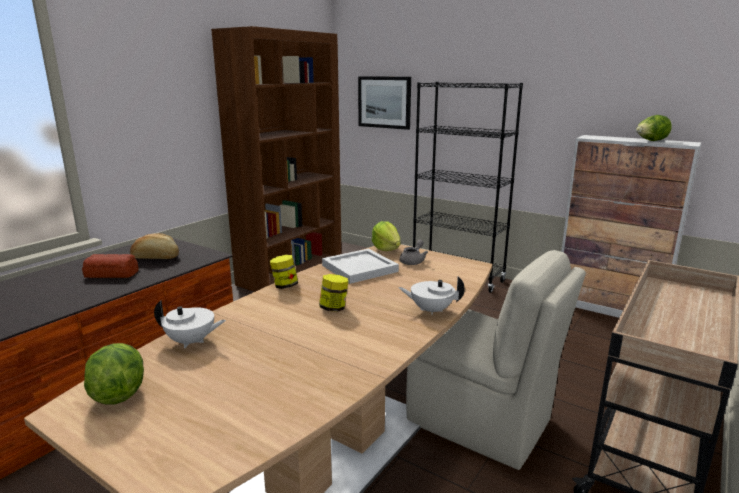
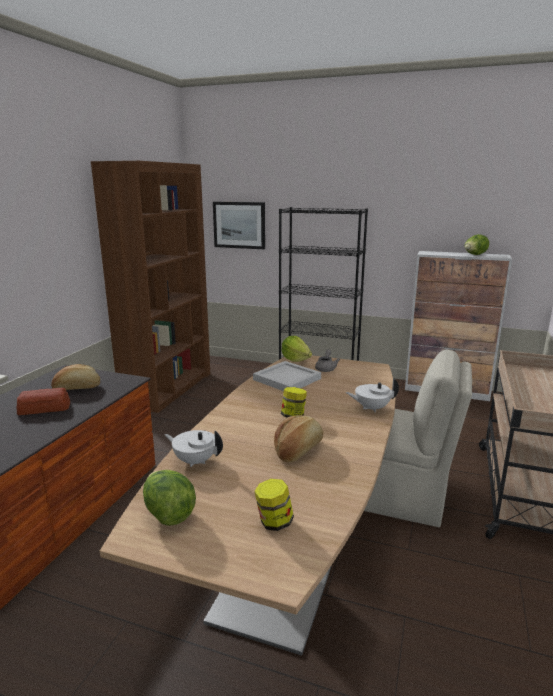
camera: 15 degrees left, 0 degrees up
(191, 342) = (195, 461): white teapot -> white teapot turned 150 degrees counterclockwise
(285, 286) = (235, 401): jar -> jar (274, 522)
(308, 345) = (298, 450): none -> bread

